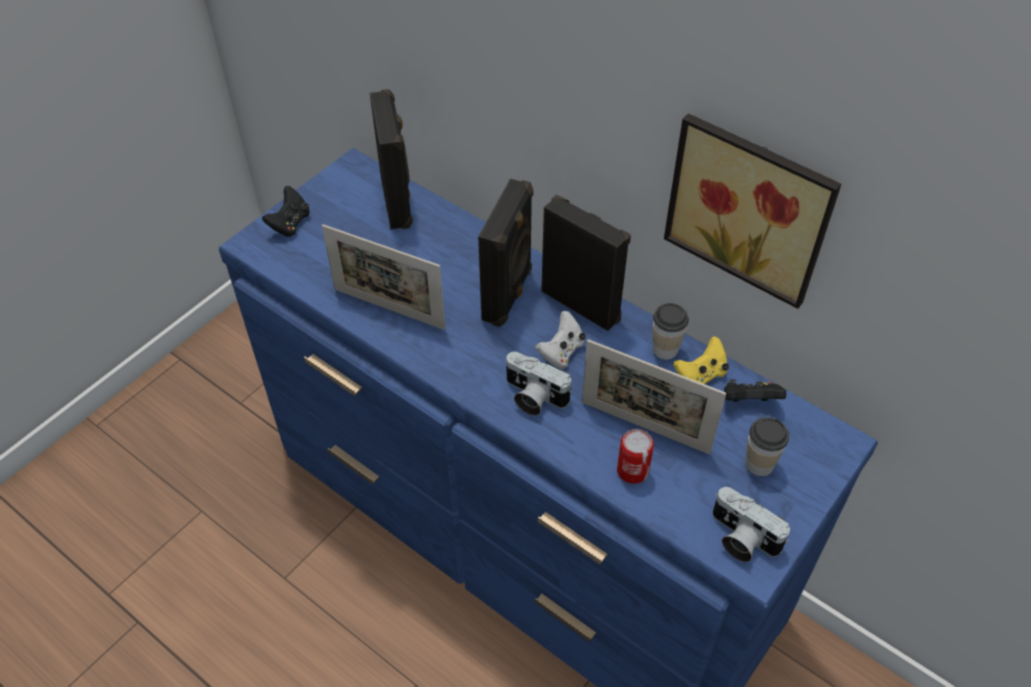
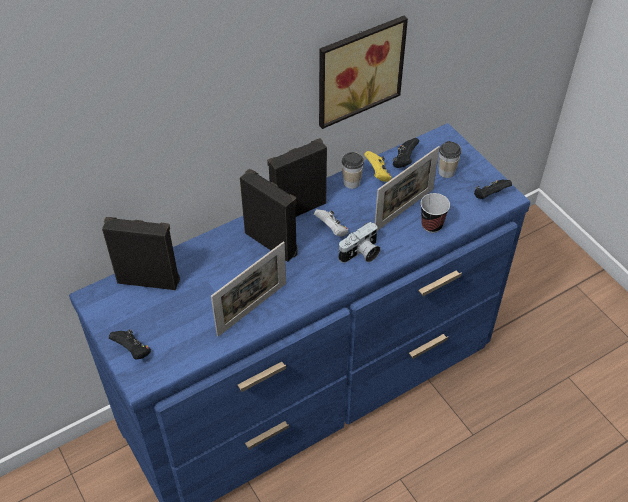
camera: 70 degrees left, 0 degrees up
(632, 470) = (431, 225): can -> cup
(740, 538) = (489, 196): camera -> black game controller

